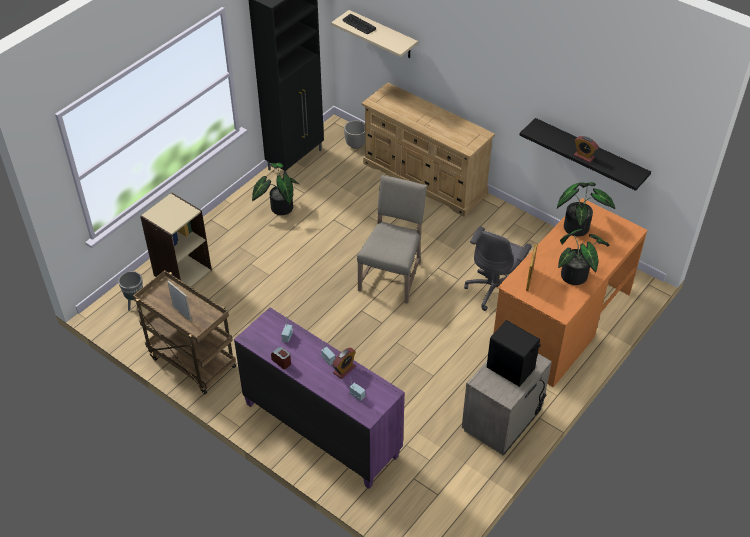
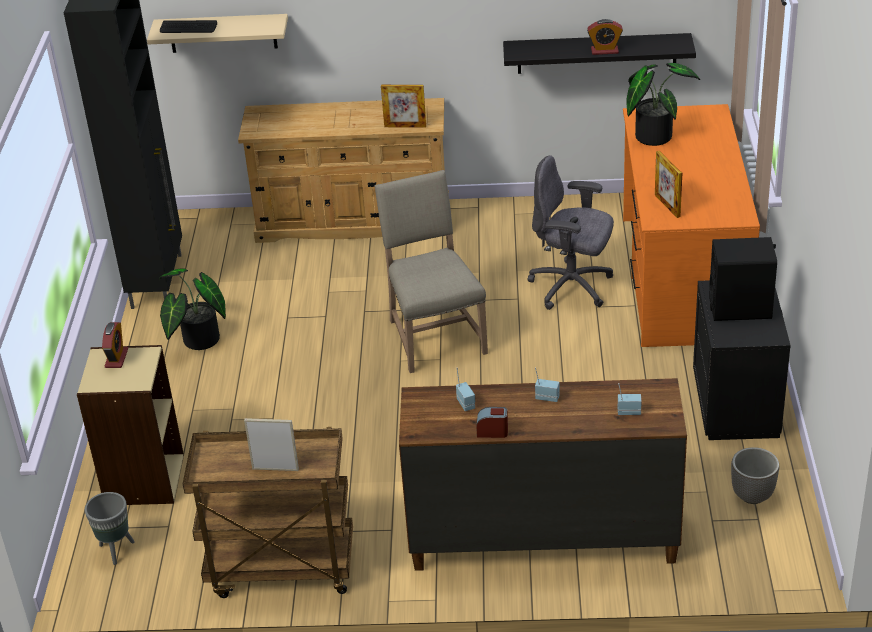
camera: 35 degrees left, 10 degrees down
(321, 429) = (542, 538): purple dresser -> brown dresser
(344, 370) = (579, 396): alarm clock -> alarm clock (116, 358)
(355, 145) = (221, 228): planter -> planter (752, 496)
(453, 141) = (405, 126): none -> picture frame
(494, 290) = (572, 287): grey office chair -> grey office chair turned 120 degrees clockwise
(503, 420) = (737, 405): beige nightstand -> black nightstand
(577, 276) = (713, 177): potted plant -> none

